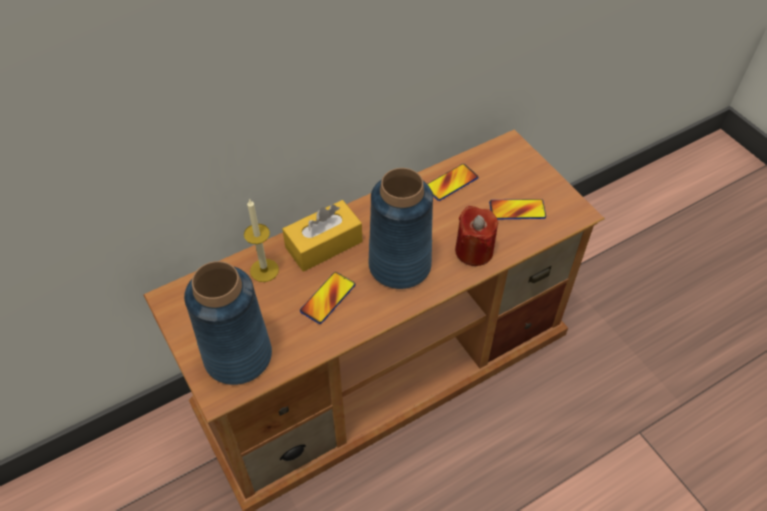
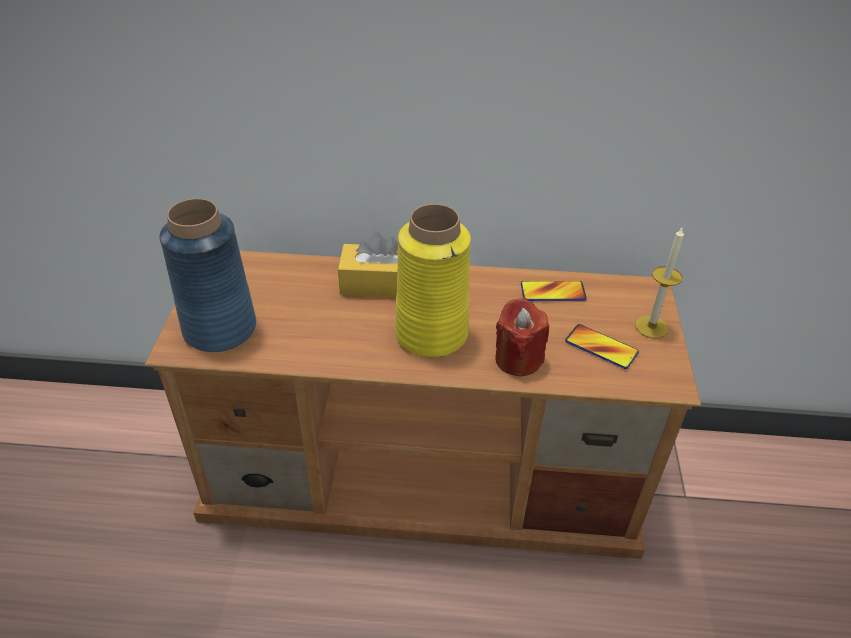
camera: 35 degrees right, 10 degrees down
(264, 270) = (310, 277): candle -> candle (651, 327)
(328, 298) = (339, 326): phone -> none
(399, 265) = (431, 333): blue vase -> yellow vase

